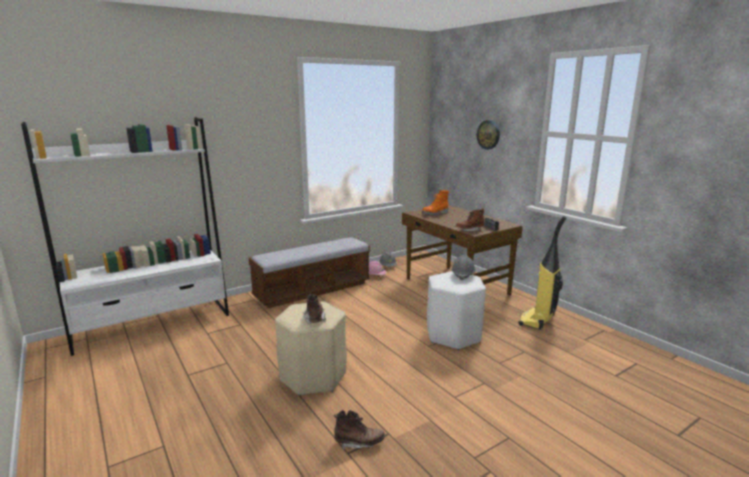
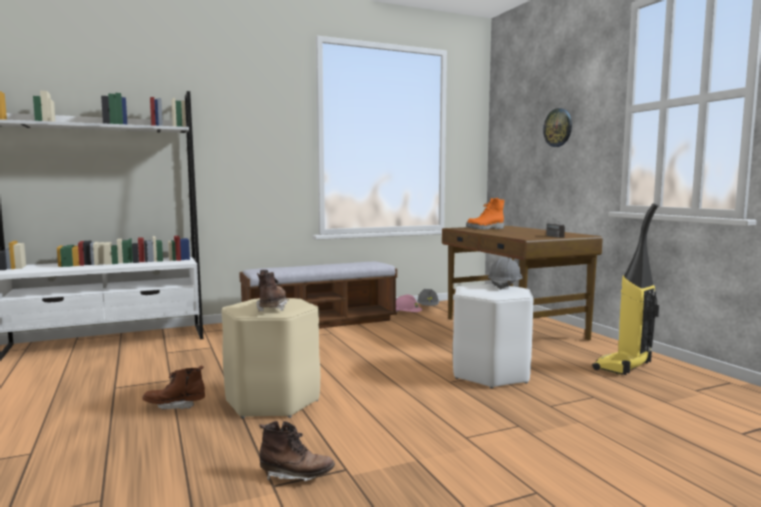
camera: 10 degrees right, 10 degrees down
(469, 230) = (523, 237): brown boot -> brown boot (175, 405)

